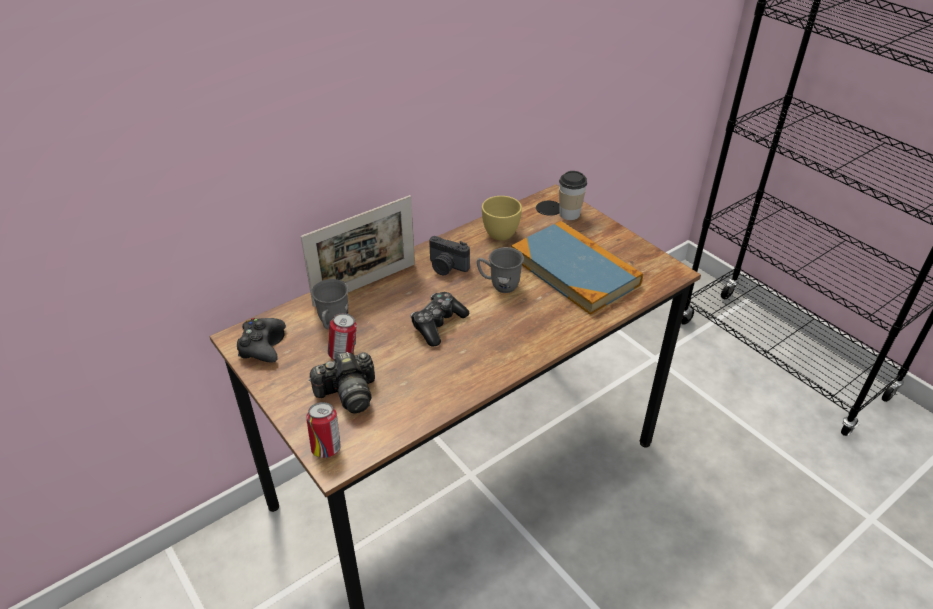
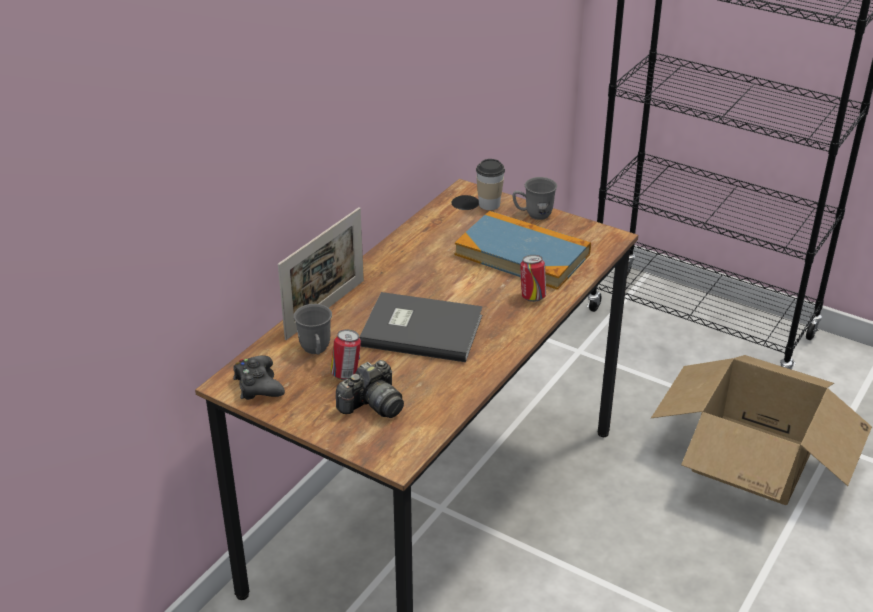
camera: 20 degrees left, 5 degrees down
(326, 448) = (382, 452): can -> can (532, 297)
(438, 324) = (420, 328): game controller -> grey book
(446, 267) = (397, 277): camera -> none
(499, 285) = (458, 282): grey mug -> grey mug (533, 215)
(503, 232) = (434, 233): yellow cup -> none
(782, 510) = (754, 459): none -> cardboard box

